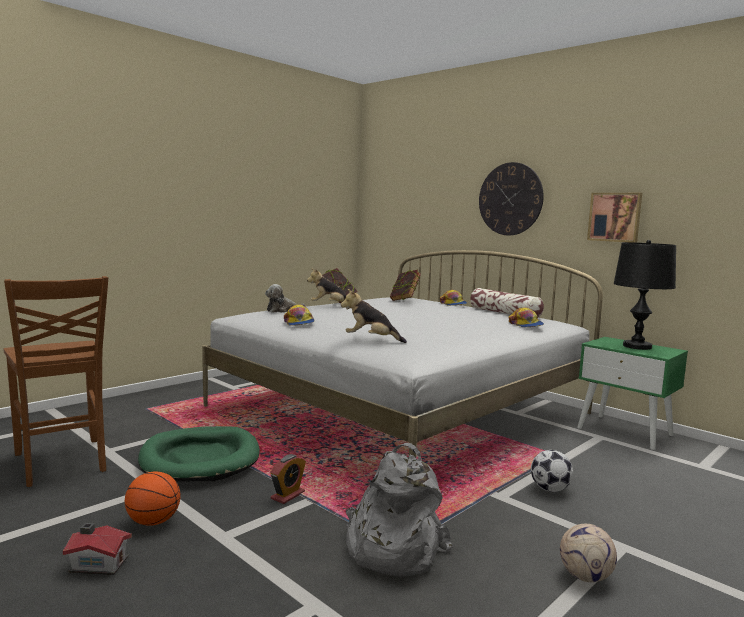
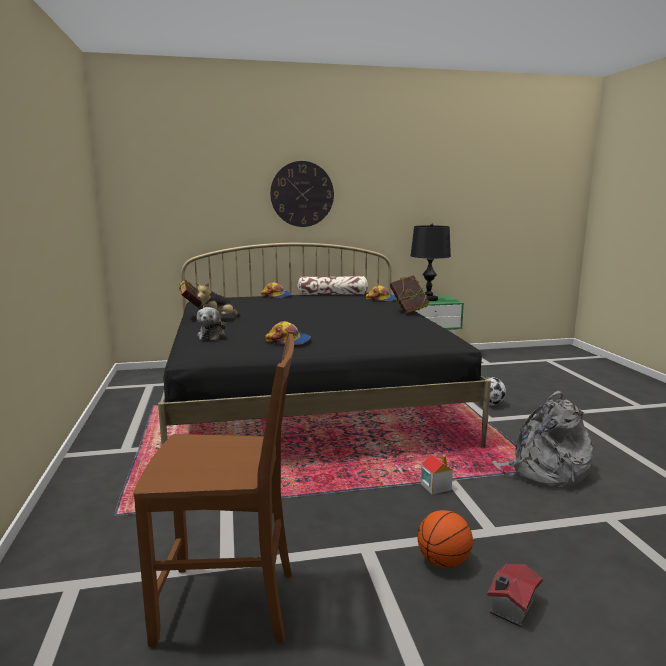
camera: 55 degrees left, 5 degrees up
(200, 459) = (317, 510): green dog bed -> none
(288, 495) = (435, 486): alarm clock -> toy house
(371, 340) = (390, 335): plush toy -> none
(401, 410) = (308, 400): white bed -> black bed
(404, 300) = (237, 301): book -> book (408, 311)
(585, 576) = (596, 431): football -> none
(615, 217) = (392, 207): picture -> none

